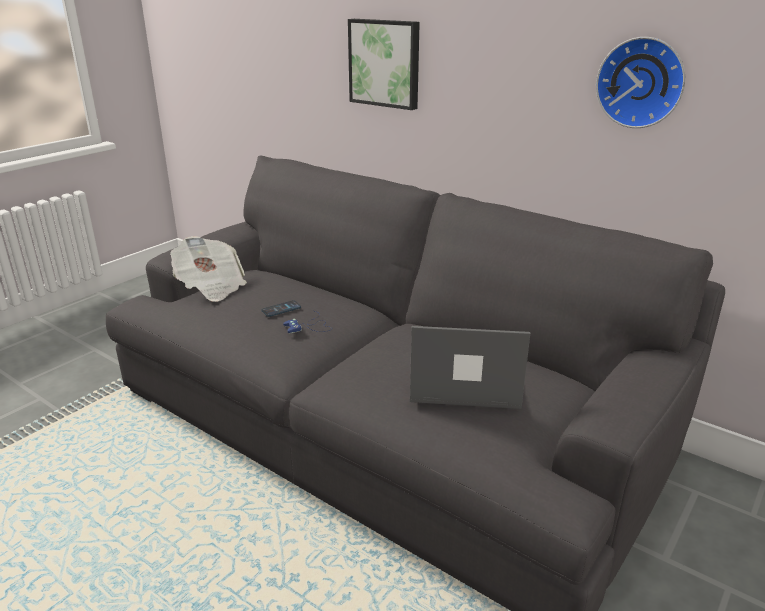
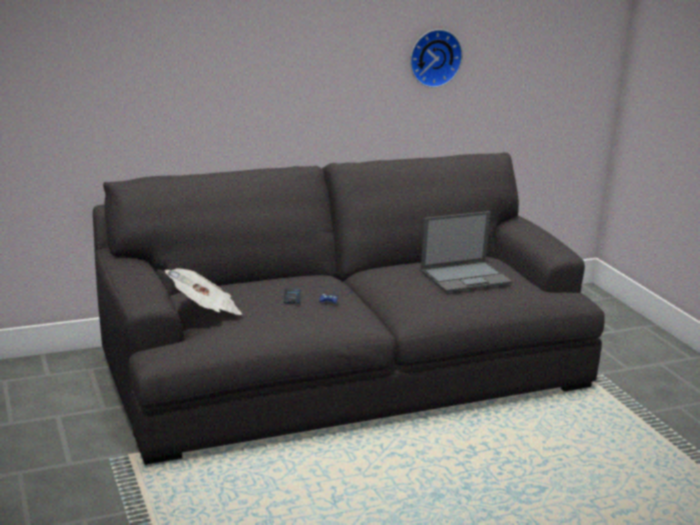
camera: 60 degrees left, 5 degrees down
(385, 63) = (225, 67): picture -> none
(463, 383) = (466, 277): laptop -> laptop turned 150 degrees counterclockwise

